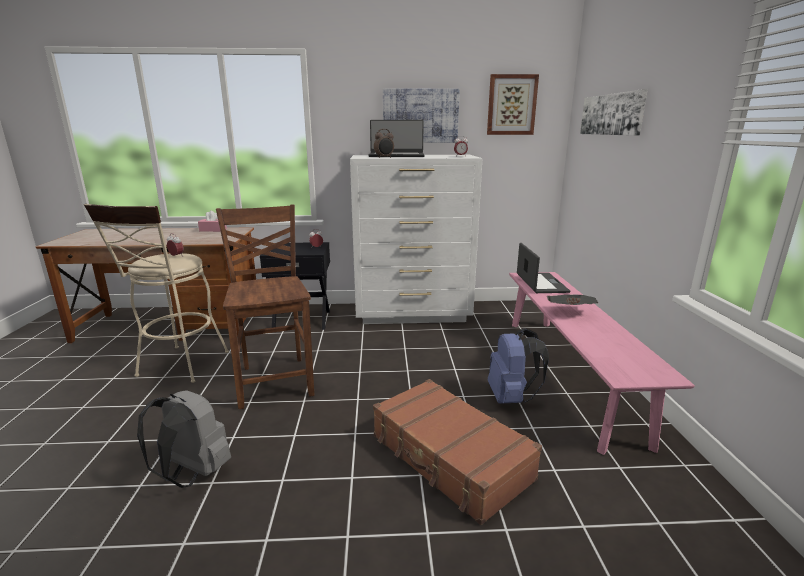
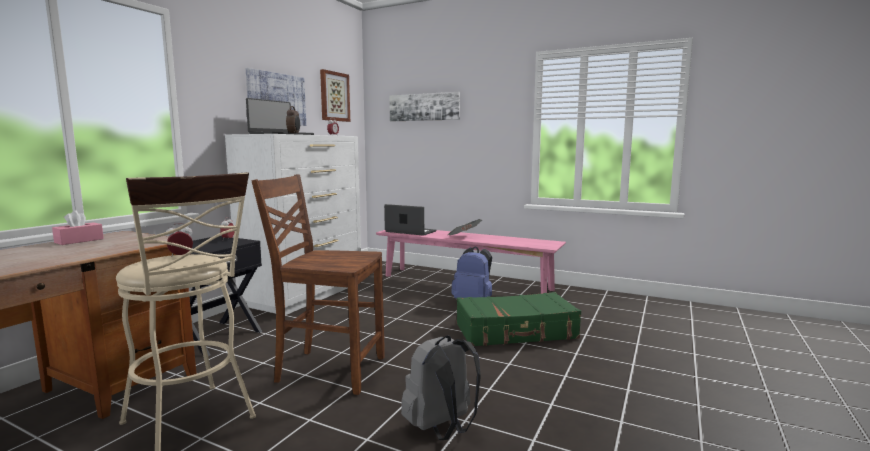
camera: 60 degrees left, 10 degrees down
(449, 458) = (516, 332): brown suitcase -> green suitcase

